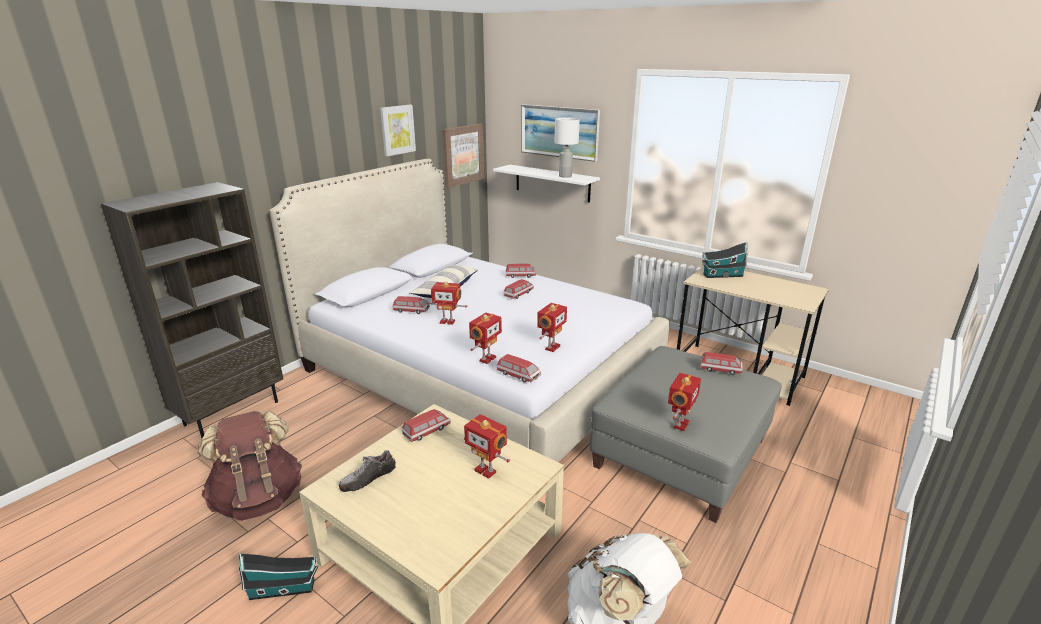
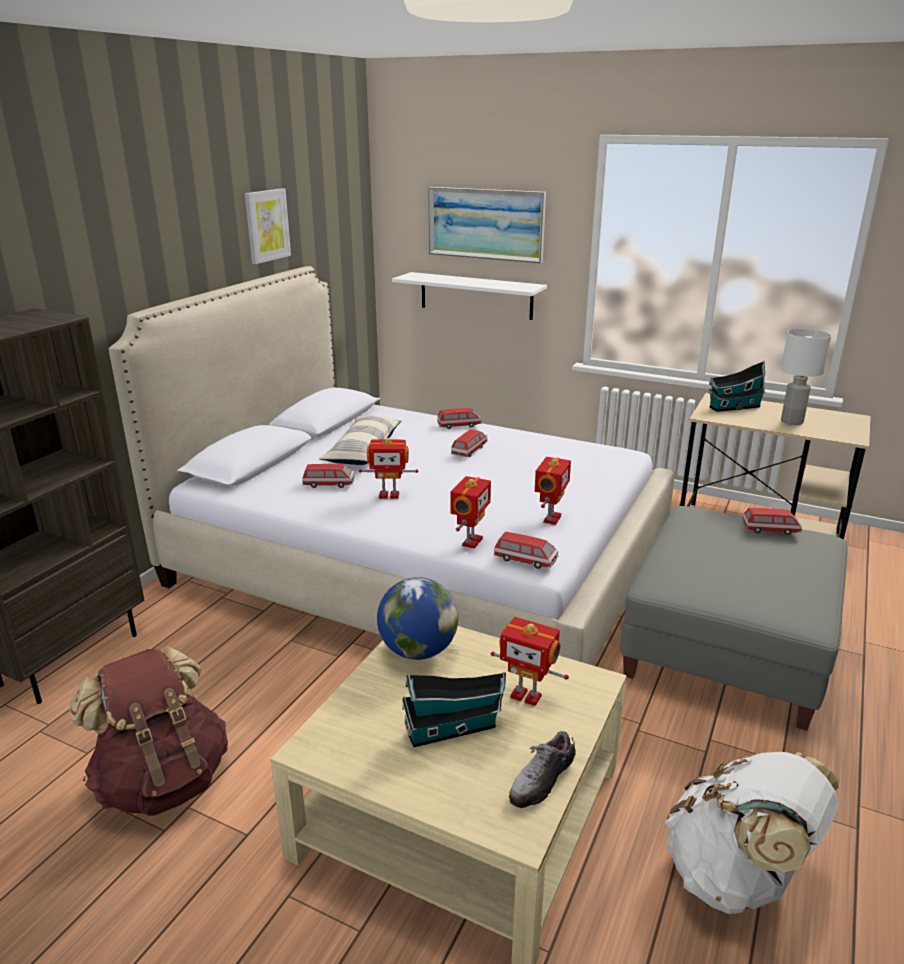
camera: 10 degrees left, 0 degrees up
(285, 589) = (255, 906): toy house -> toy house (454, 729)
(368, 479) = (364, 727): shoe -> shoe (541, 780)
(427, 431) = (418, 651): toy car -> globe
(462, 155) = (346, 260): picture -> none
(565, 176) = (500, 285): white table lamp -> white table lamp (792, 422)
(680, 424) = (753, 605): toy robot -> none

